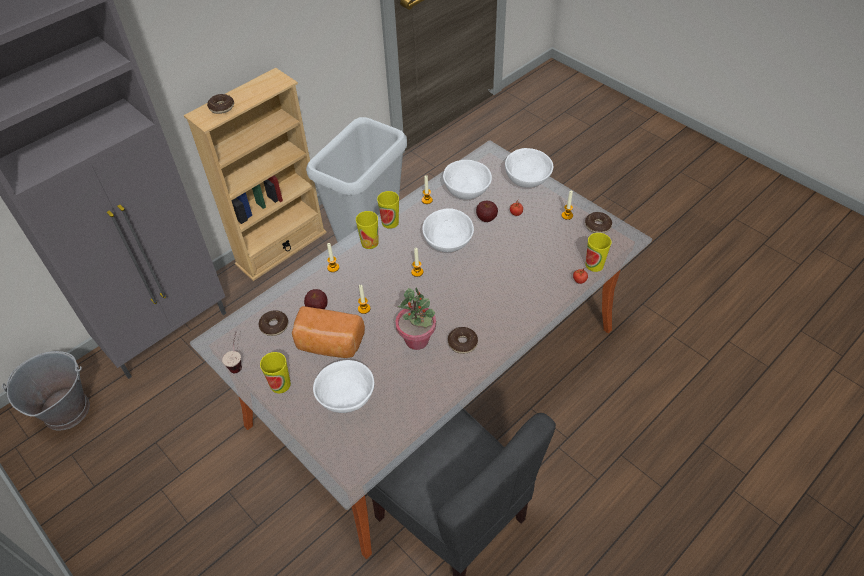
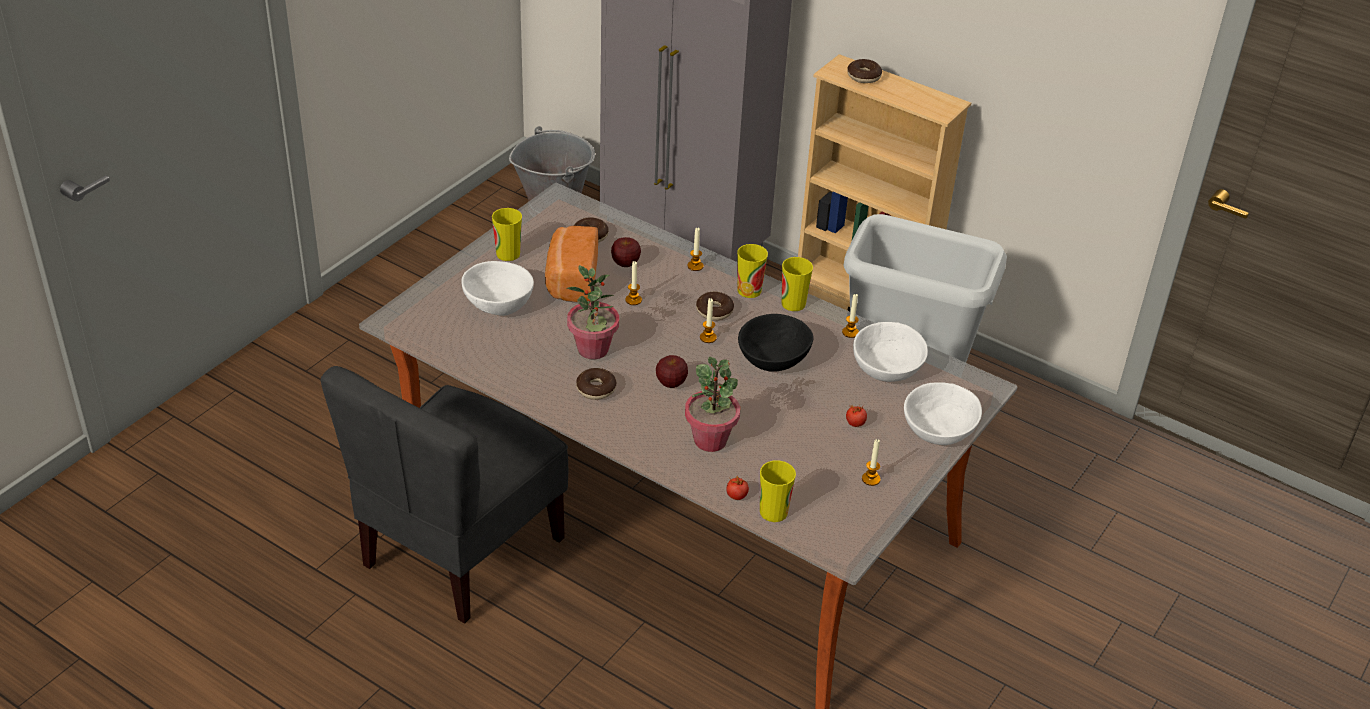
camera: 75 degrees right, 10 degrees down
(237, 362) = (533, 219): cup -> none
(447, 241) = (774, 359): white bowl -> black bowl
(486, 218) = (833, 393): apple -> apple (671, 383)
(525, 286) = (710, 440): none -> potted plant
(597, 226) = (860, 514): donut -> donut (714, 311)

